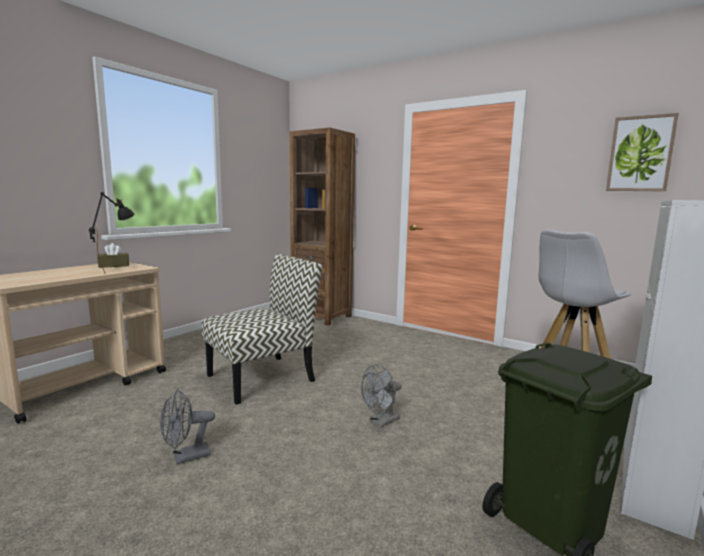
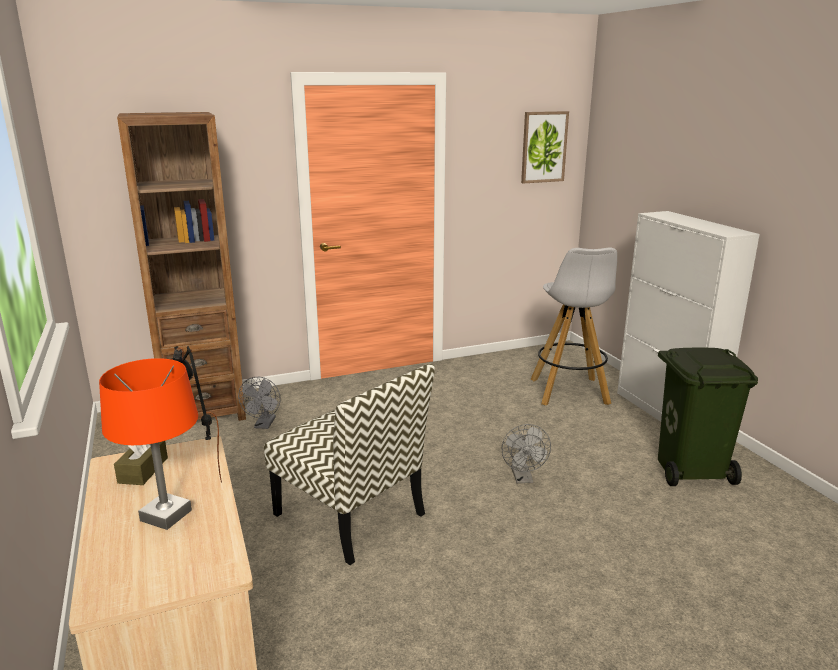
camera: 55 degrees left, 10 degrees up
(67, 273) = (166, 516): none -> orange table lamp
(186, 457) = (494, 613): grey fan -> grey fan (264, 425)
(262, 377) = (351, 515): chair -> chair turned 135 degrees clockwise

